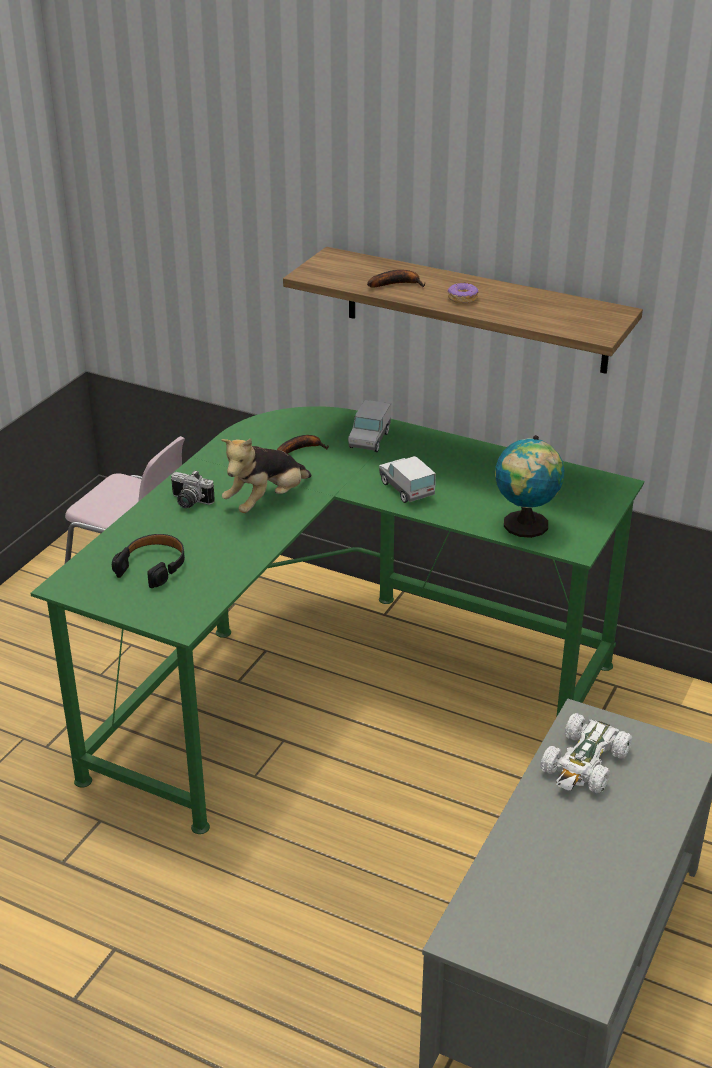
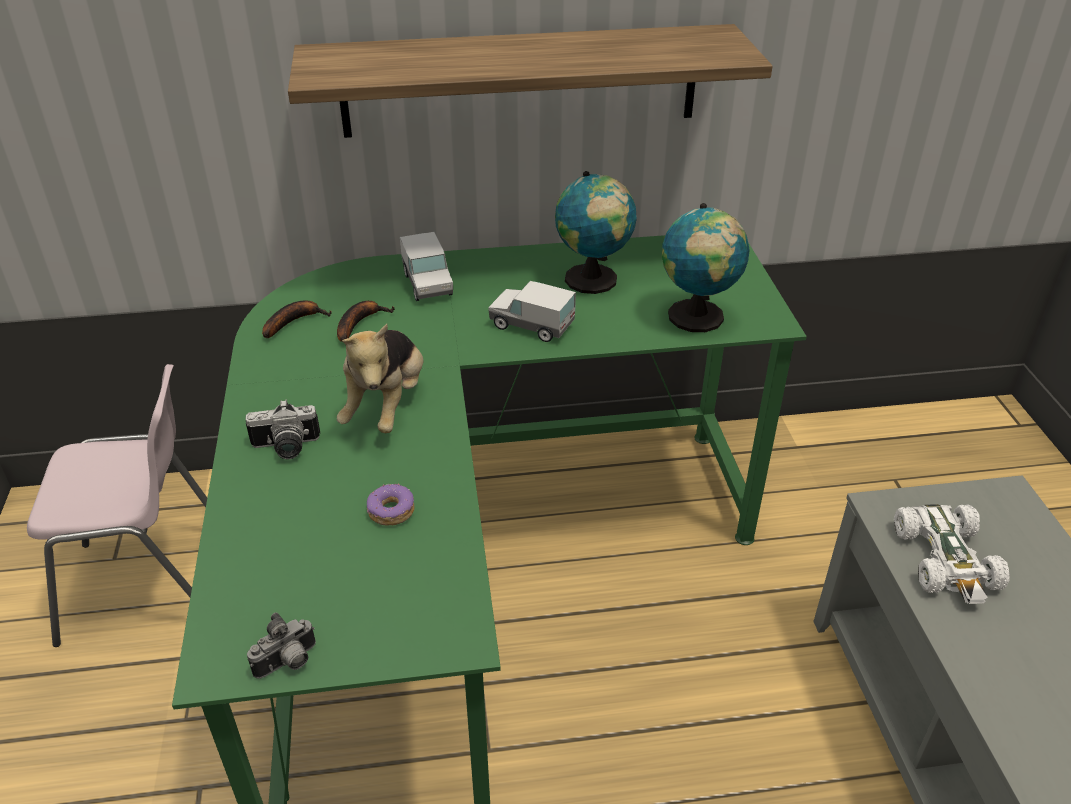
camera: 35 degrees left, 5 degrees up
(94, 599) = (288, 663): none -> camera
(153, 566) = (327, 565): black headphones -> none
(397, 284) = (445, 62): banana -> banana (294, 322)
(462, 298) = (543, 59): donut -> donut (391, 511)
(484, 477) = (594, 281): none -> globe

